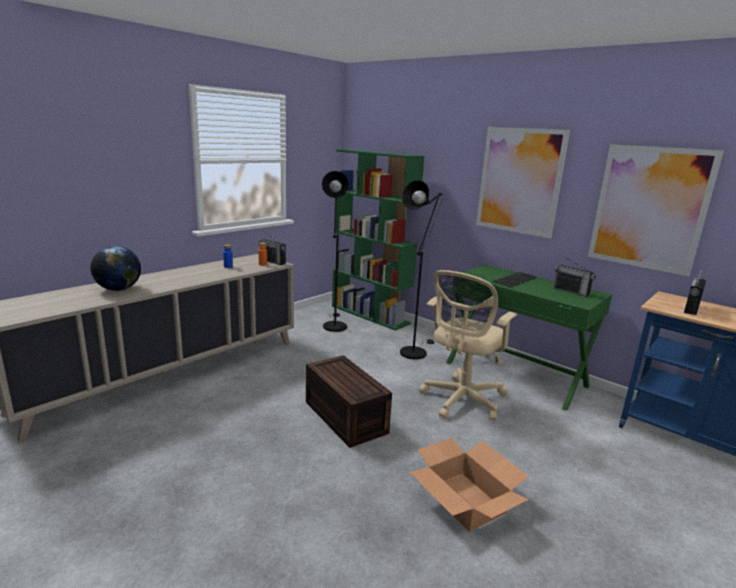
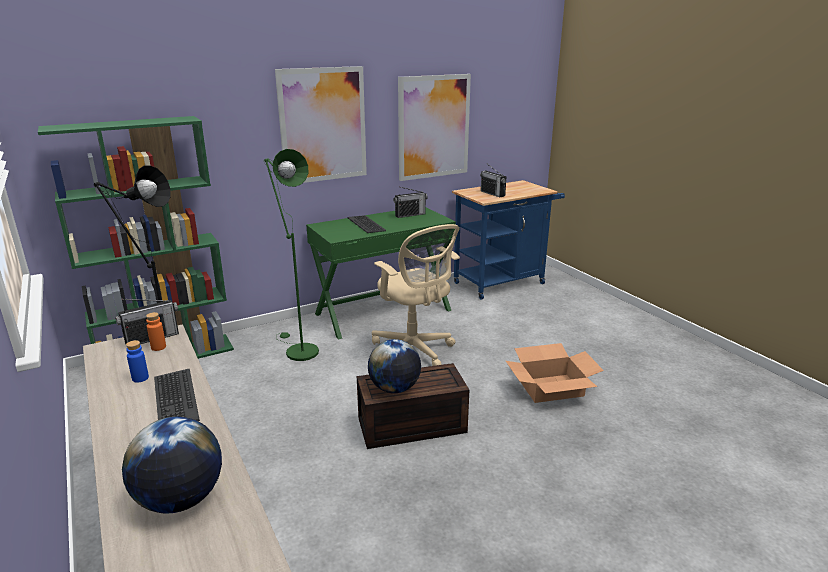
camera: 70 degrees left, 5 degrees up
(208, 275) = (174, 399): none -> keyboard
(333, 371) = (394, 388): none -> globe
(415, 351) = (298, 350): black floor lamp -> green floor lamp

